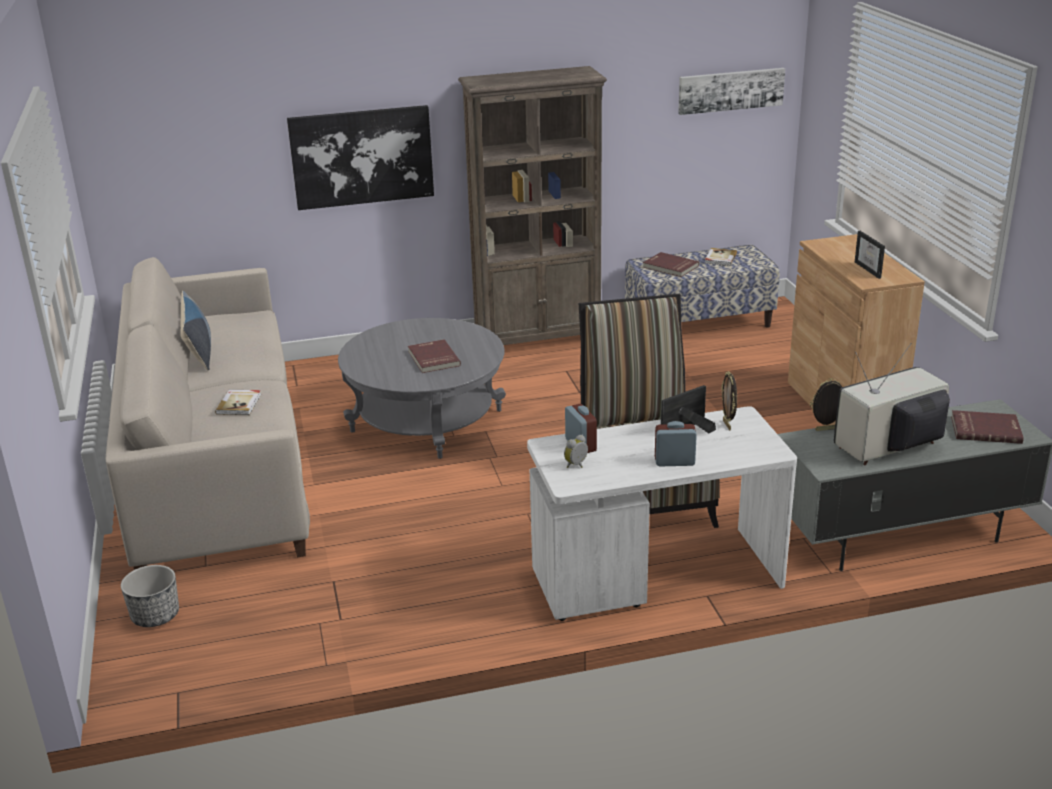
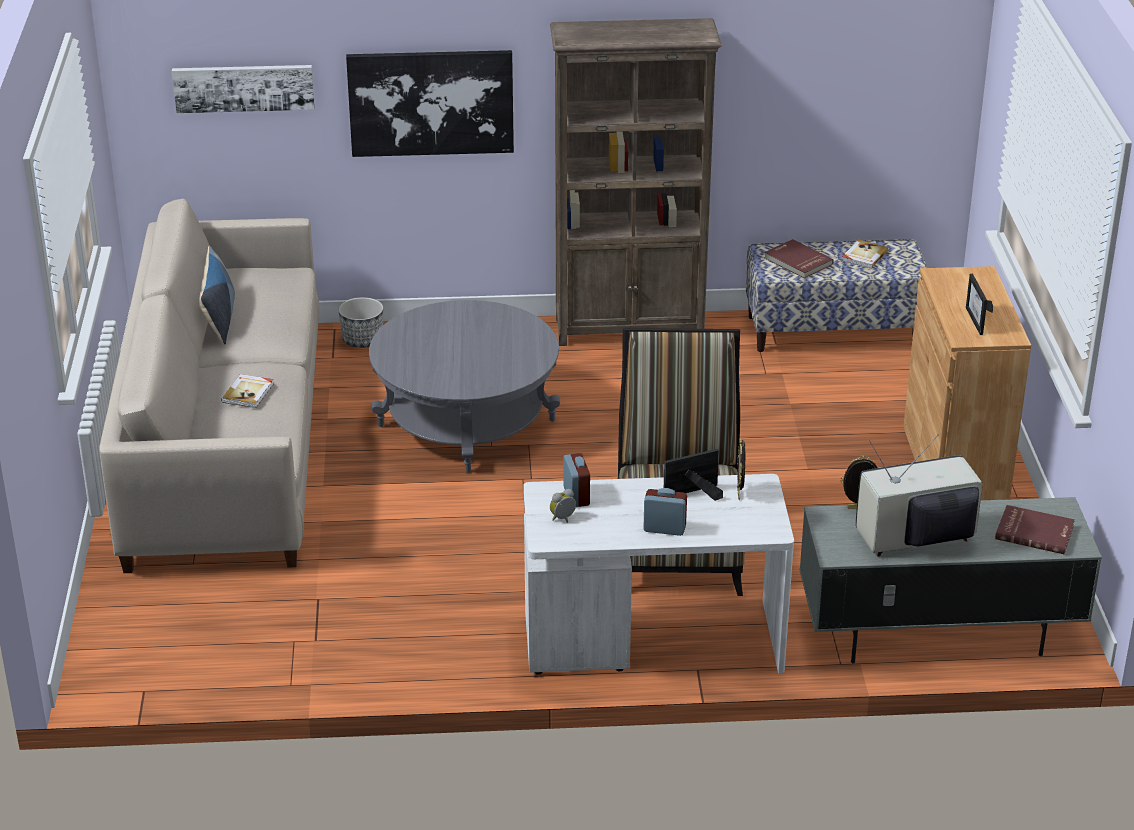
camera: 10 degrees right, 5 degrees up
(155, 615) = (134, 610): planter -> planter (362, 340)
(432, 358) = (473, 358): red book -> none
(730, 90) = (892, 56): picture -> picture (244, 87)

